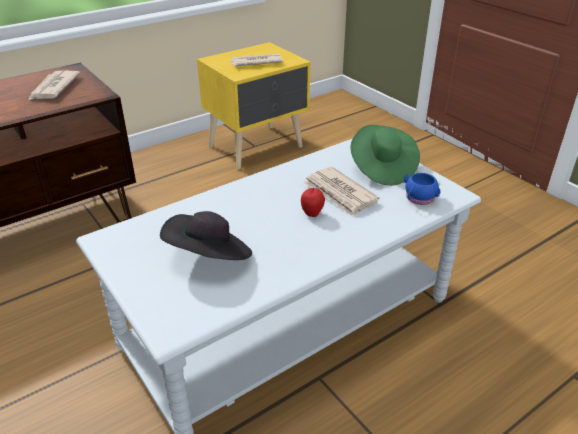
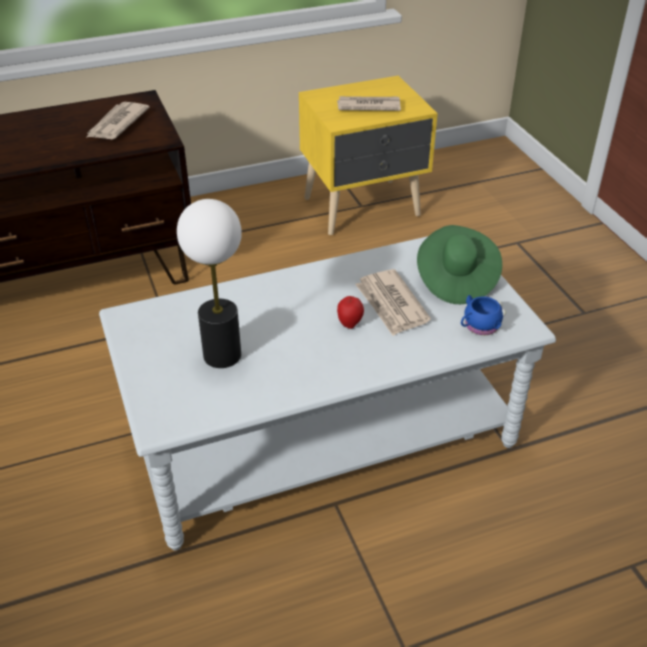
camera: 15 degrees right, 5 degrees up
(209, 257) = (222, 355): black hat -> table lamp

